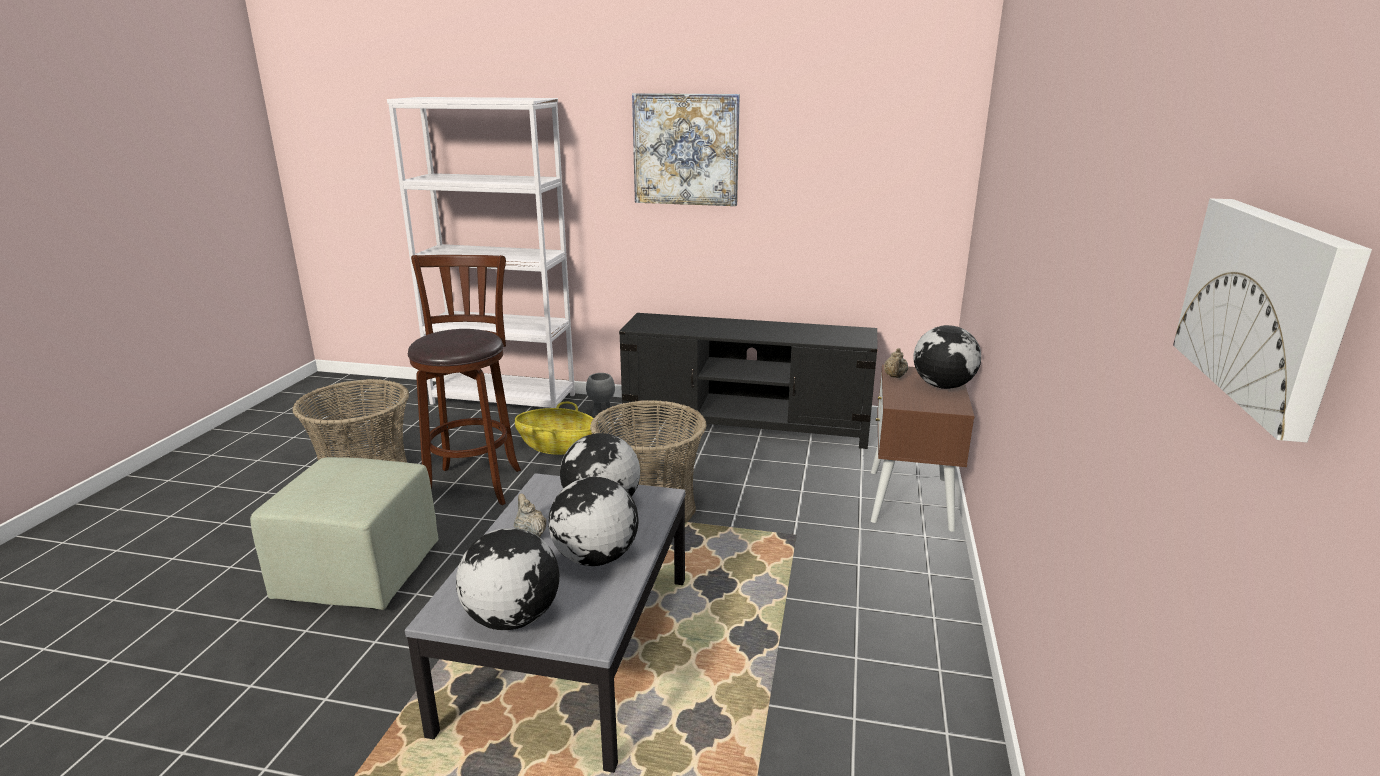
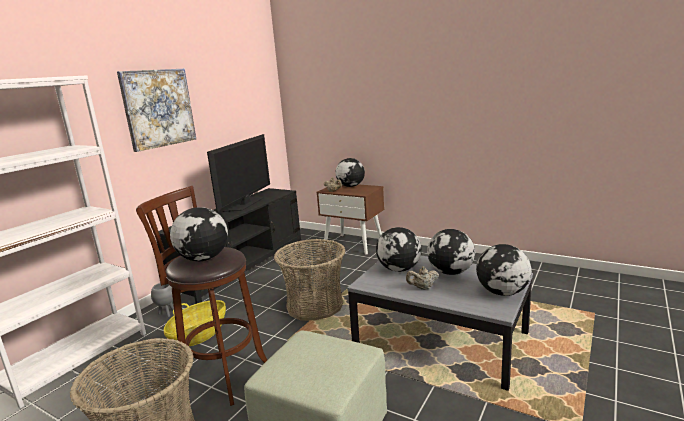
camera: 70 degrees left, 5 degrees down
(446, 338) = (203, 258): none -> globe
(777, 330) = (245, 203): none -> television
(1267, 307) = (634, 59): picture -> none

